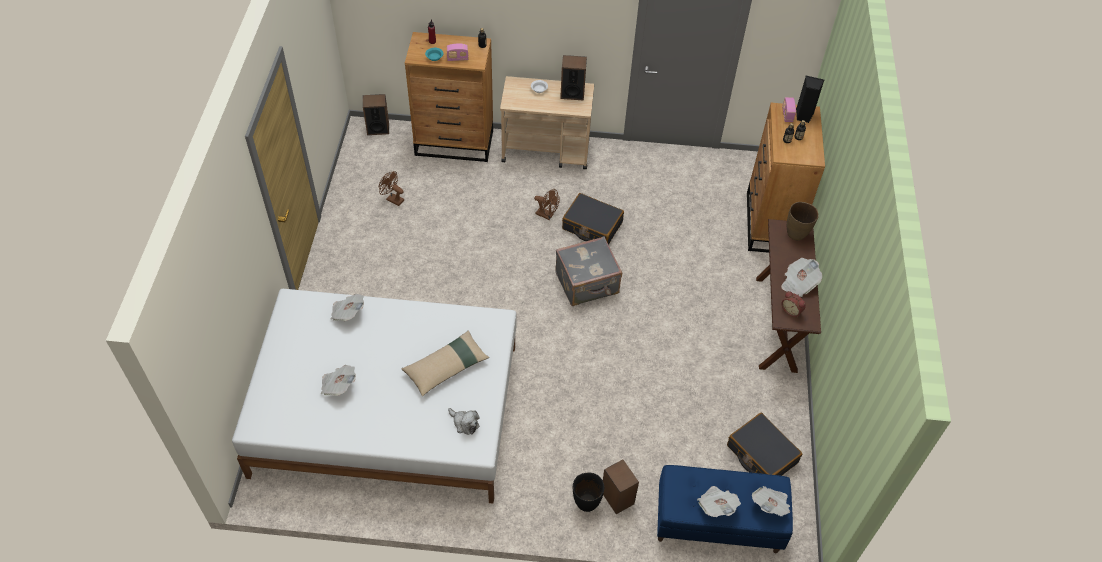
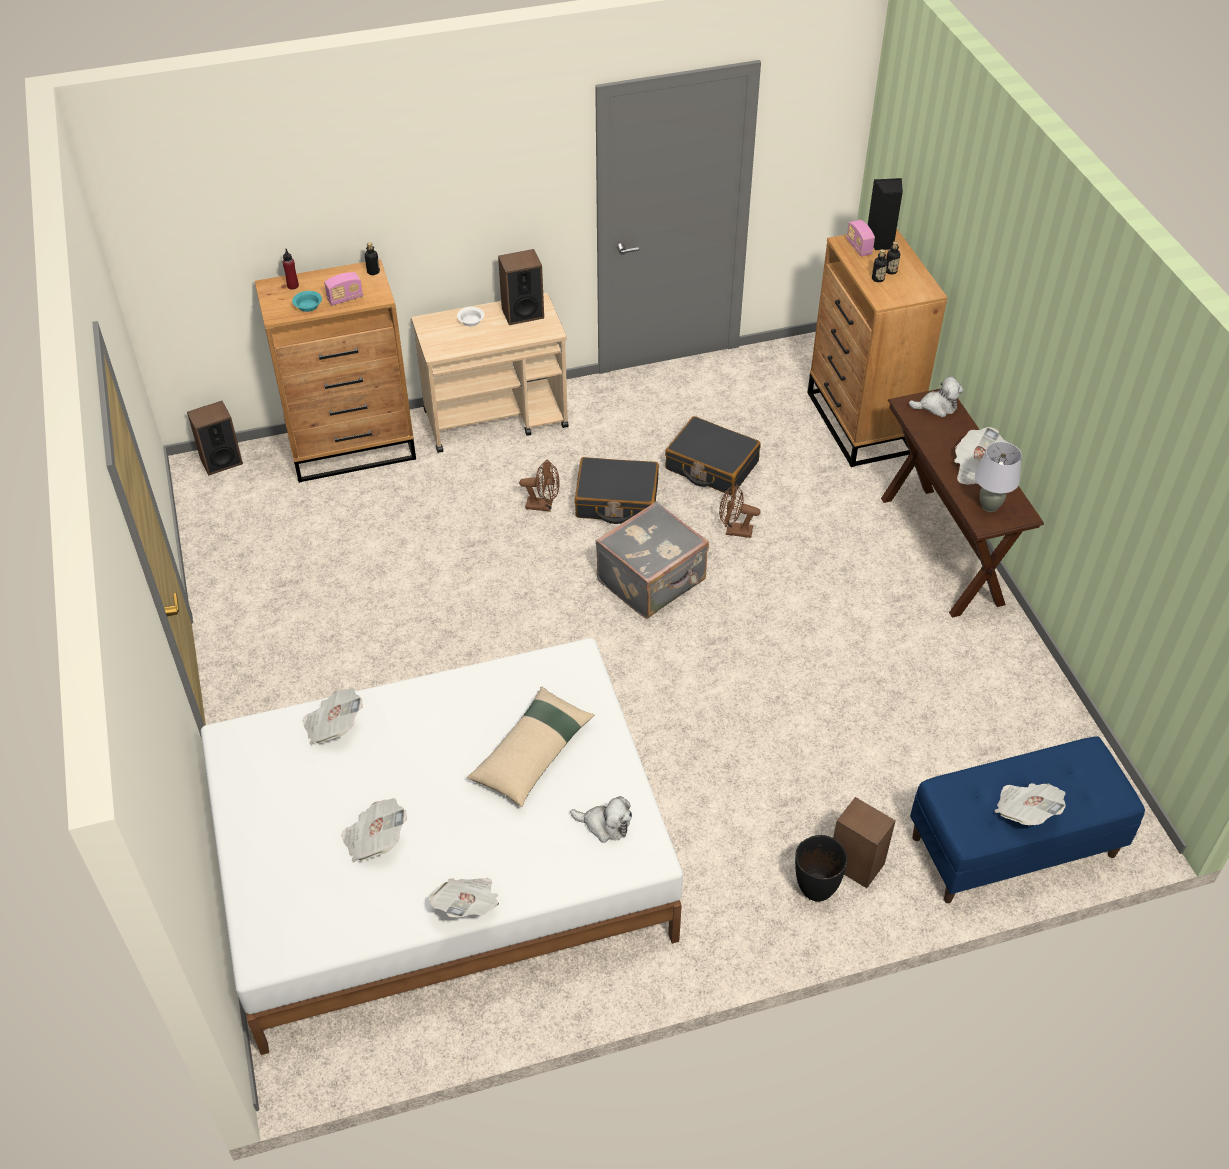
camera: 20 degrees left, 5 degrees down
(392, 199) = (295, 554): brown fan -> brown fan (734, 531)
(761, 454) = (1019, 730): black suitcase -> black suitcase (711, 466)
(770, 505) = (1096, 783): newspaper -> newspaper (468, 905)
(791, 310) = (989, 506): alarm clock -> grey table lamp
(796, 234) = (937, 406): brown vase -> plush toy

